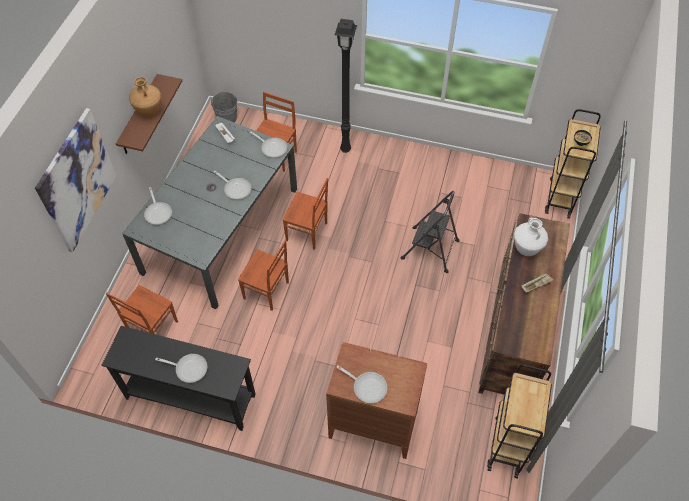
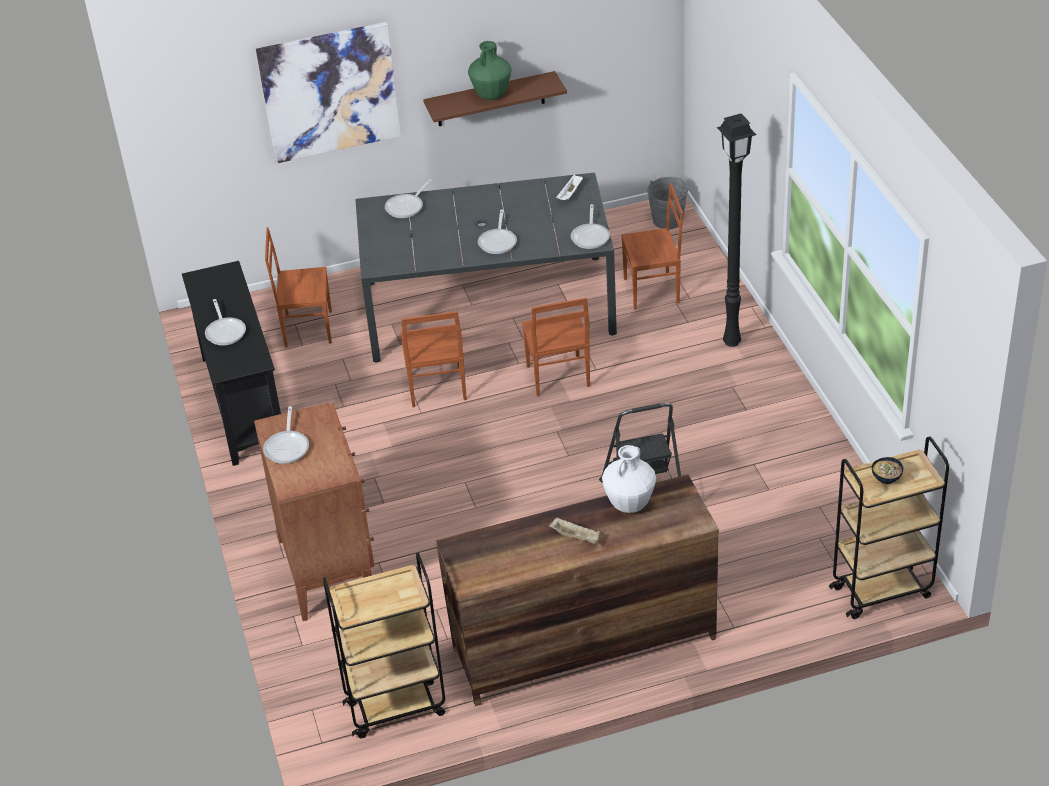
camera: 60 degrees right, 15 degrees down
(149, 112) = (491, 95): brown vase -> green vase

